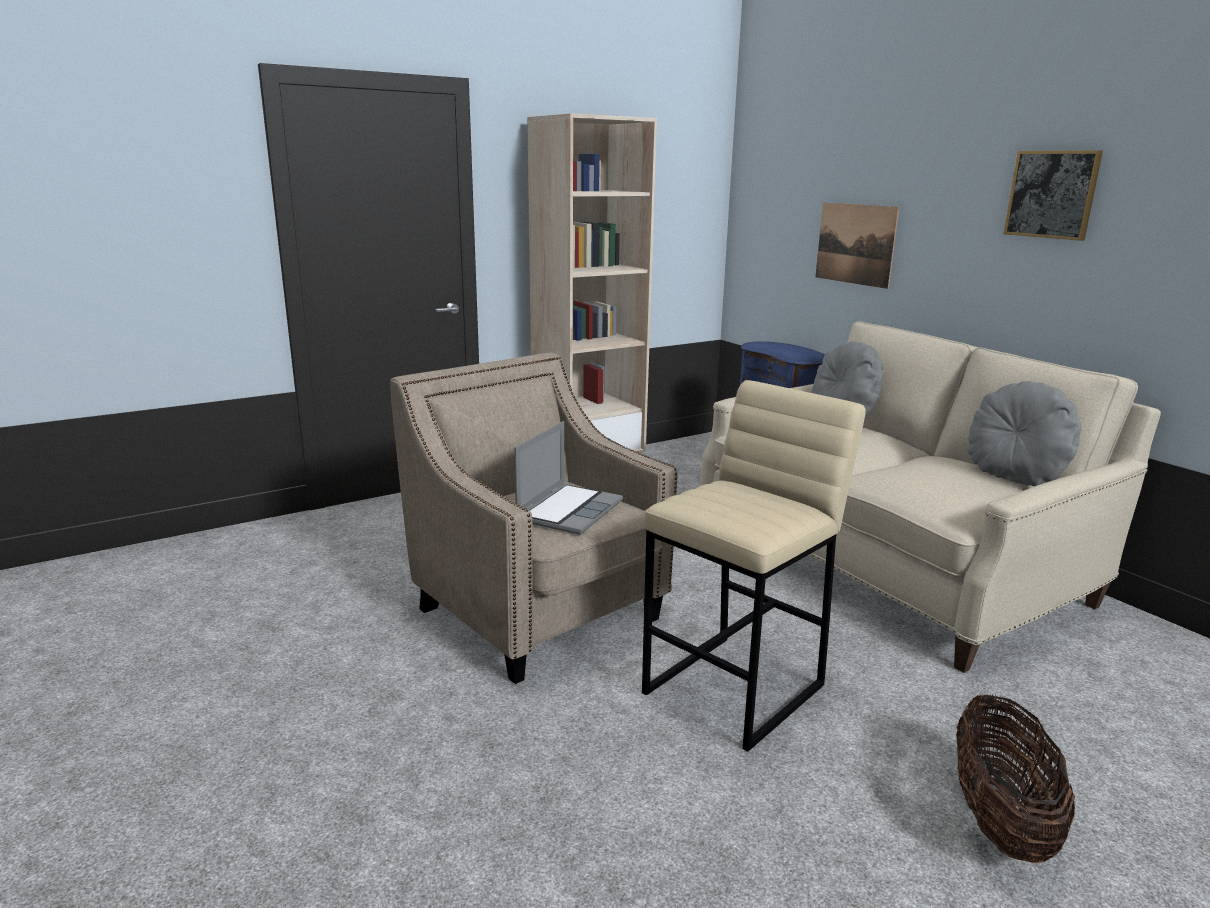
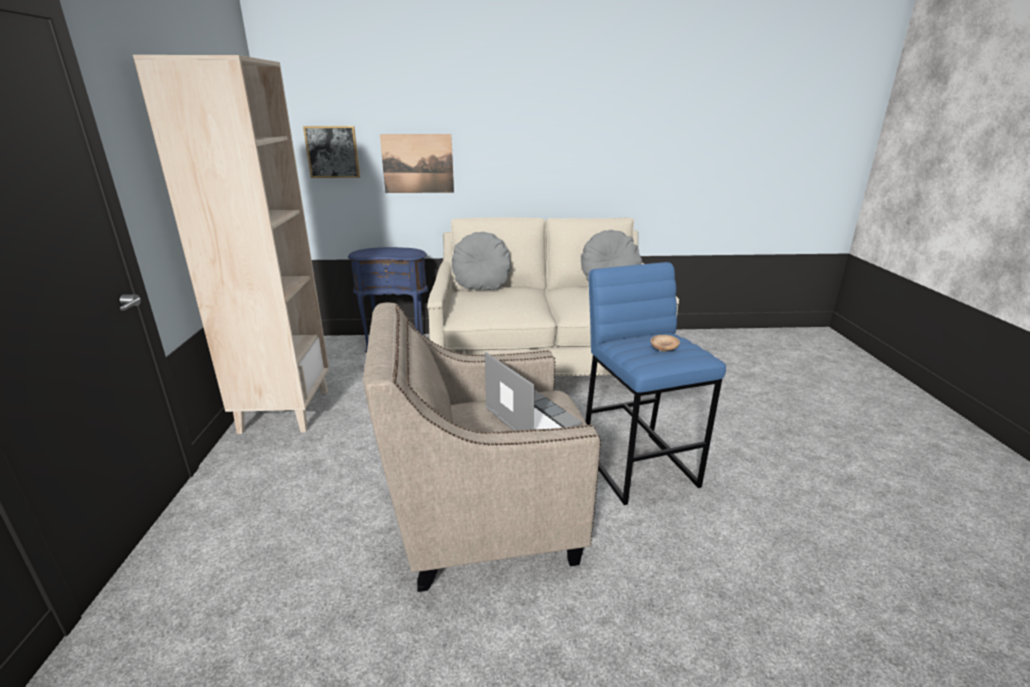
camera: 60 degrees left, 5 degrees up
(730, 503) = (664, 349): none -> brown bowl
(736, 687) = (637, 465): beige stool -> blue stool
(999, 820) = (775, 437): basket -> none
(1052, 194) = (559, 120): picture -> picture (332, 152)

